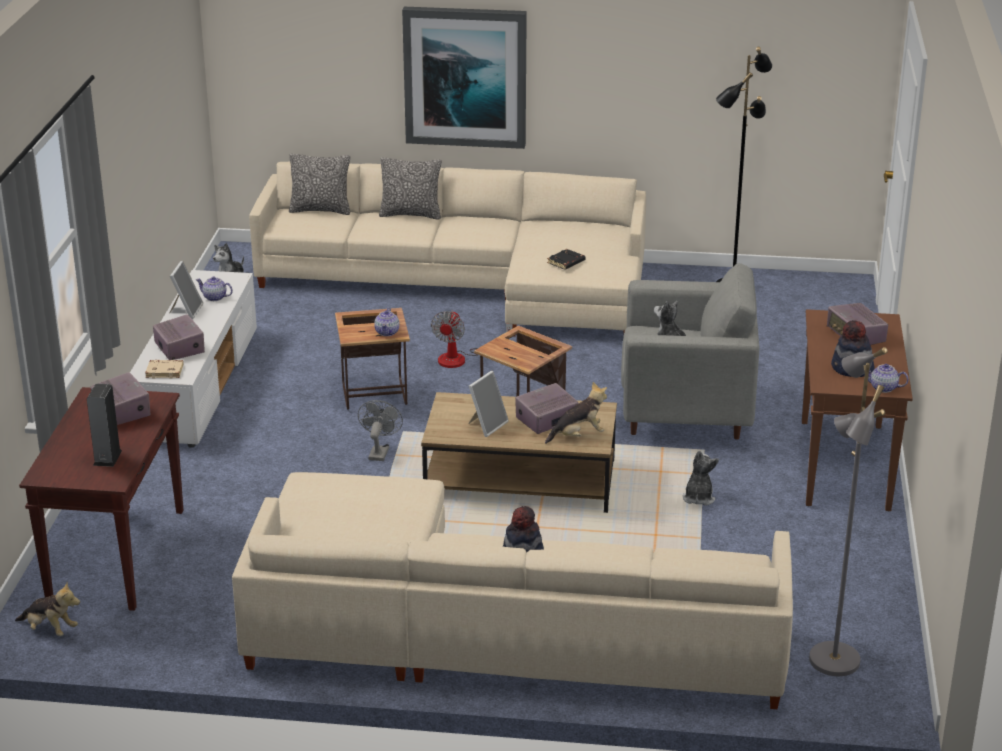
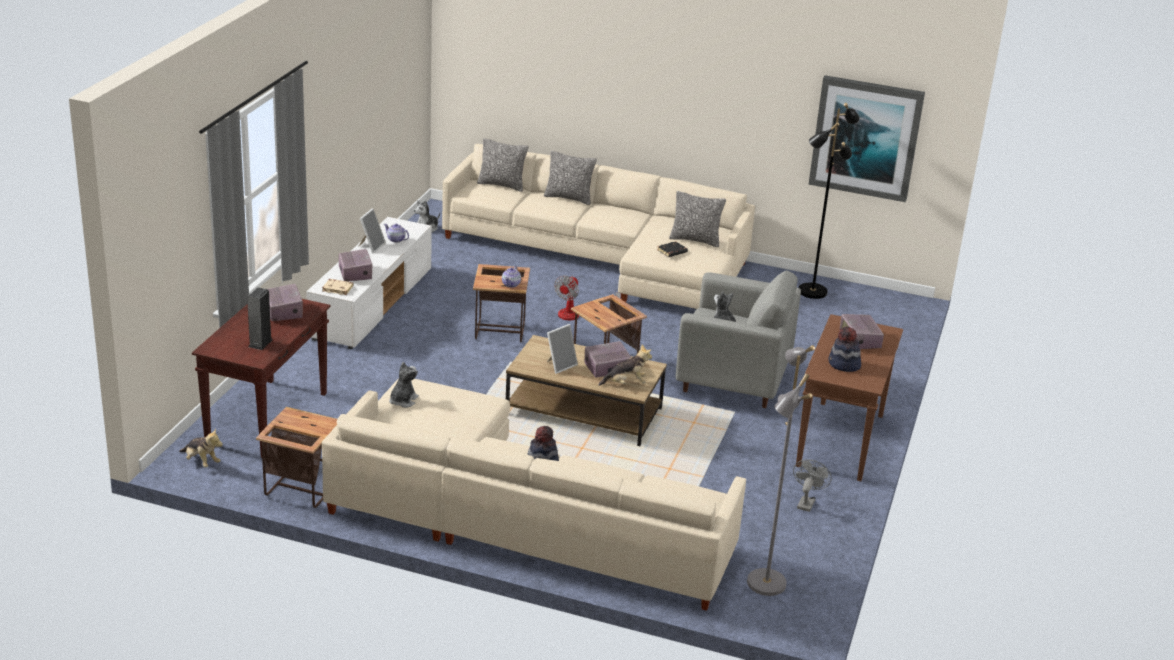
camera: 10 degrees right, 0 degrees up
(196, 643) = (300, 489): none -> side table
(379, 451) = (487, 374): grey fan -> grey fan (806, 502)
(465, 76) = (624, 96): picture -> picture (866, 137)
(587, 244) = (695, 240): none -> pillow
(698, 498) = (714, 447): plush toy -> plush toy (403, 401)
(884, 388) = (862, 383): teapot -> none

